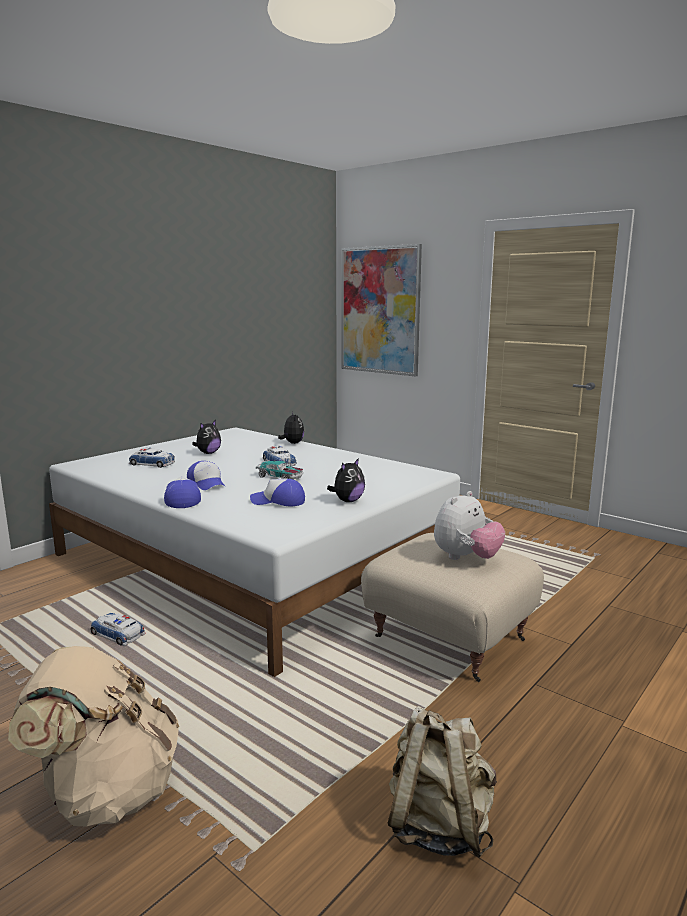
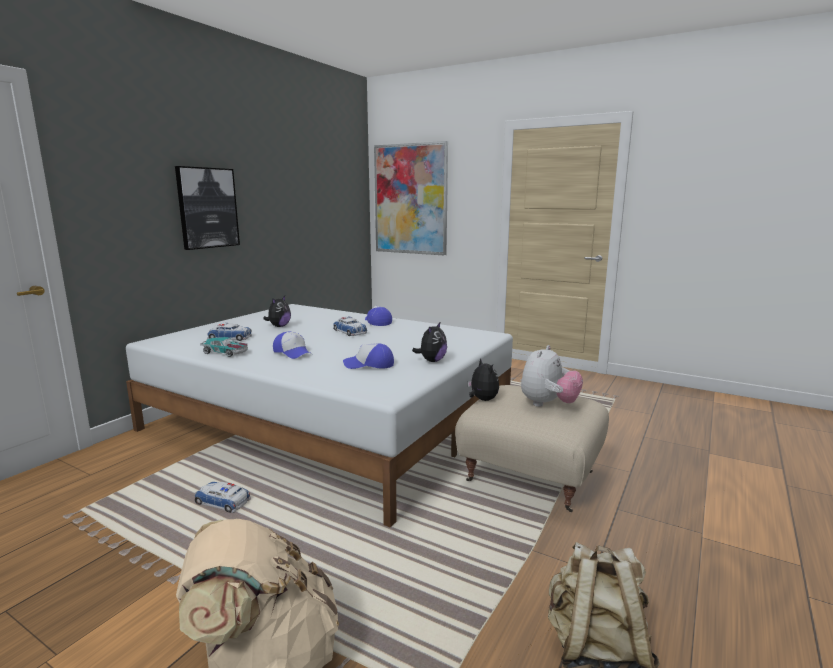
camera: 10 degrees left, 0 degrees up
(141, 324) = (207, 208): none -> picture
(182, 500) = (277, 368): cap -> cap (377, 322)
(280, 477) = (358, 344): toy car -> toy car (225, 352)
(292, 443) = (352, 315): plush toy -> plush toy (482, 400)

